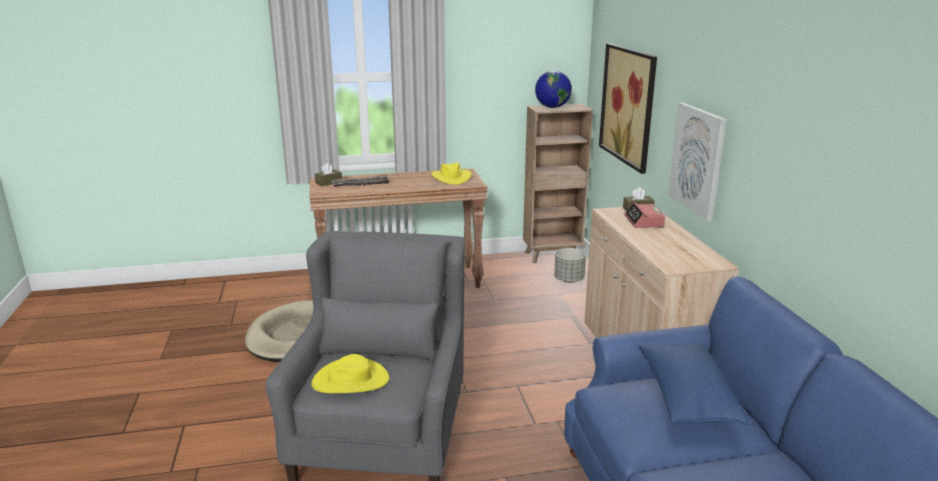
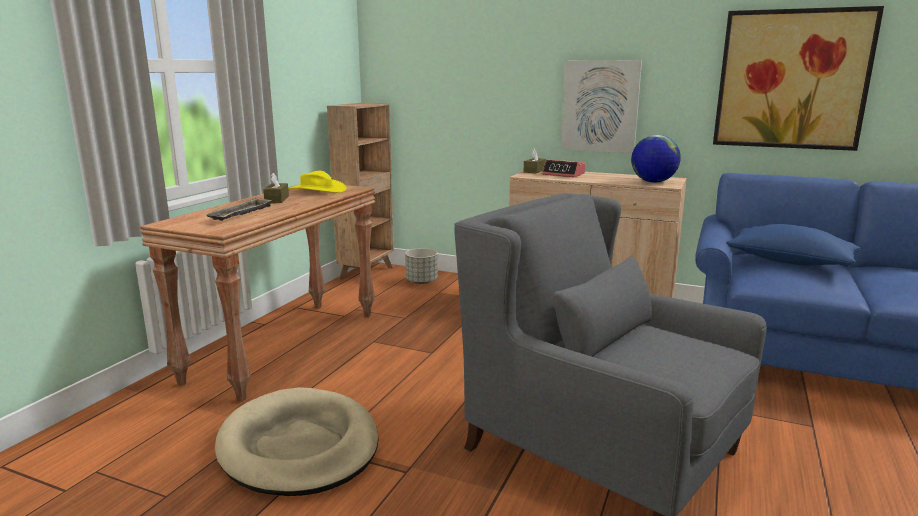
camera: 55 degrees left, 5 degrees down
(329, 182) = (191, 222): brown tissue box -> brown tissue box (277, 199)
(350, 380) = (672, 363): yellow hat -> none
(552, 107) = (354, 104): globe -> globe (653, 182)
(628, 105) = (459, 85): picture -> picture (791, 80)

